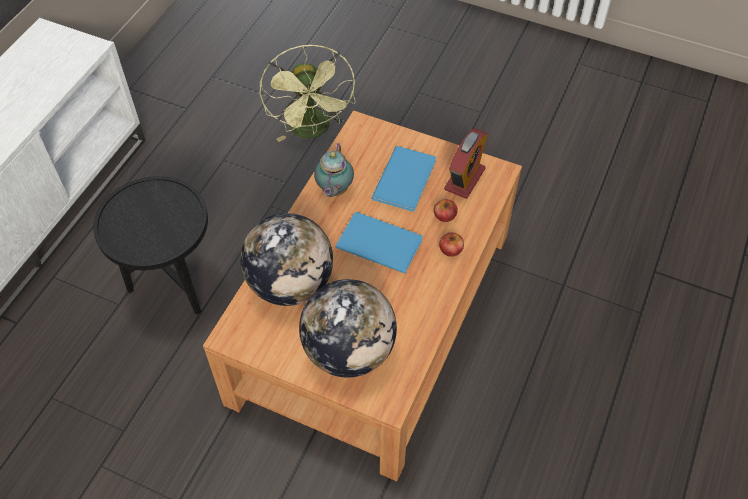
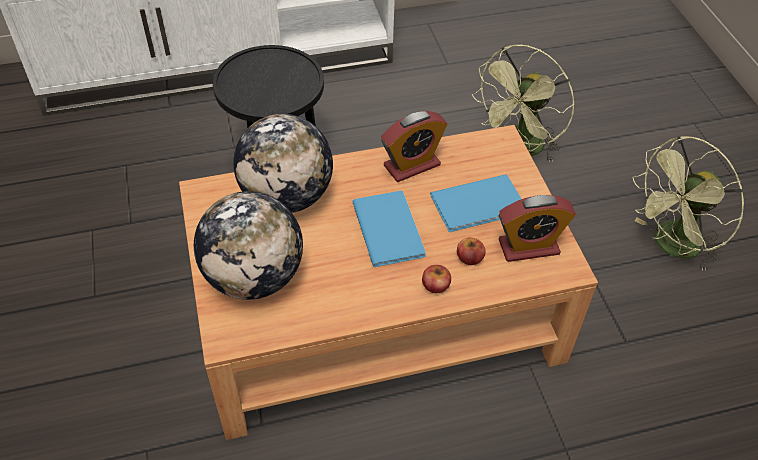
camera: 50 degrees right, 5 degrees down
(334, 191) = (412, 165): teapot -> alarm clock
(471, 118) = (671, 246): none -> green fan

